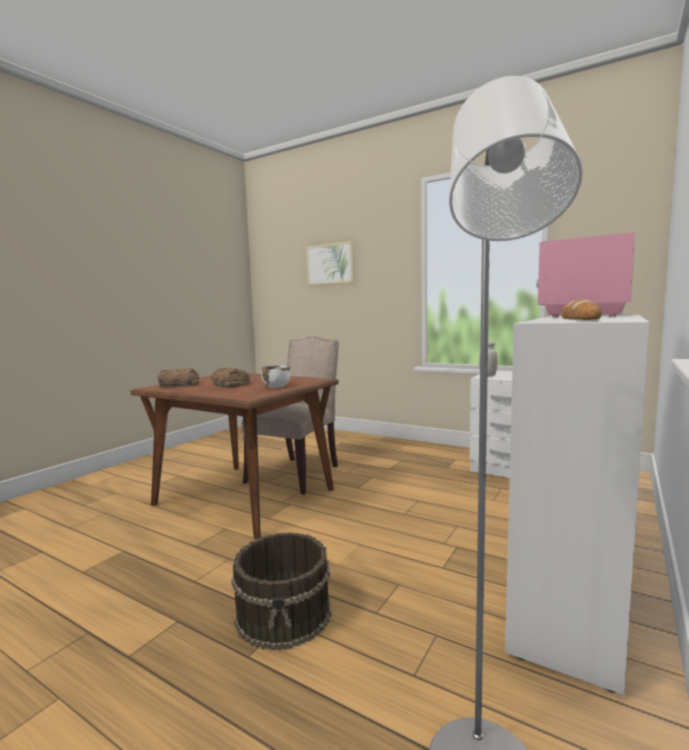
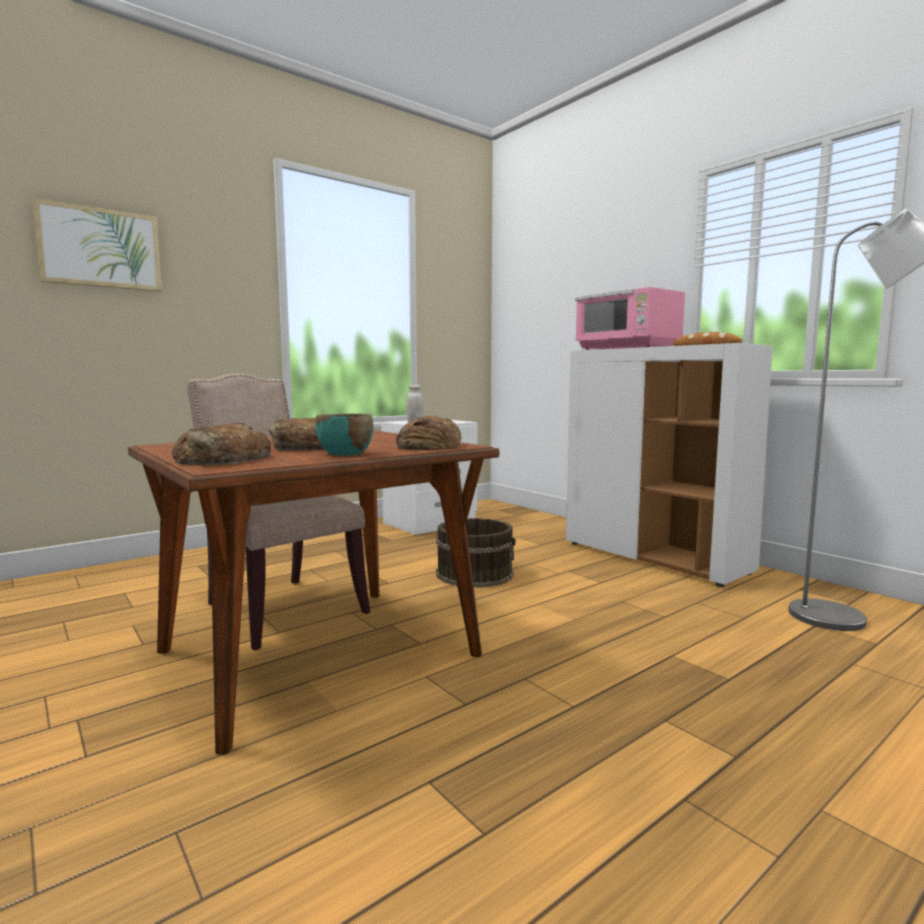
camera: 70 degrees left, 0 degrees up
(203, 390) = (345, 453): none -> turquoise bowl
(246, 393) = (428, 445): none -> bread
(276, 386) = (389, 439): white bowl -> none
(285, 613) = (659, 654): brown bucket -> brown bucket (475, 573)

